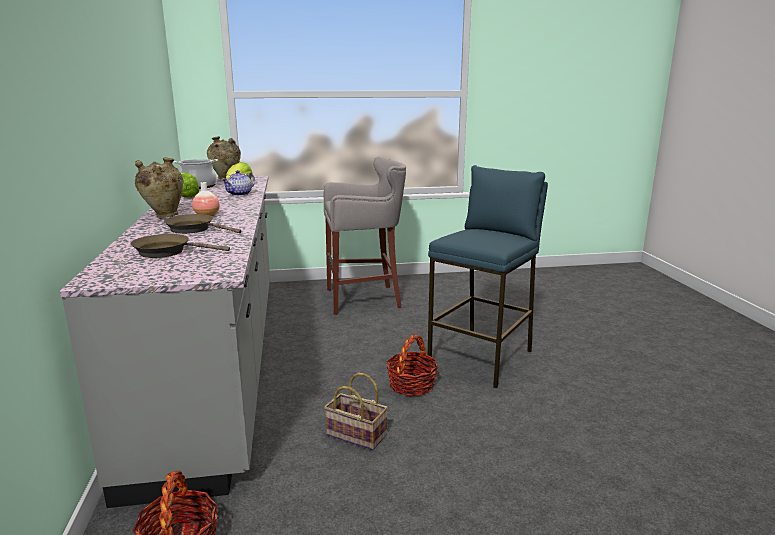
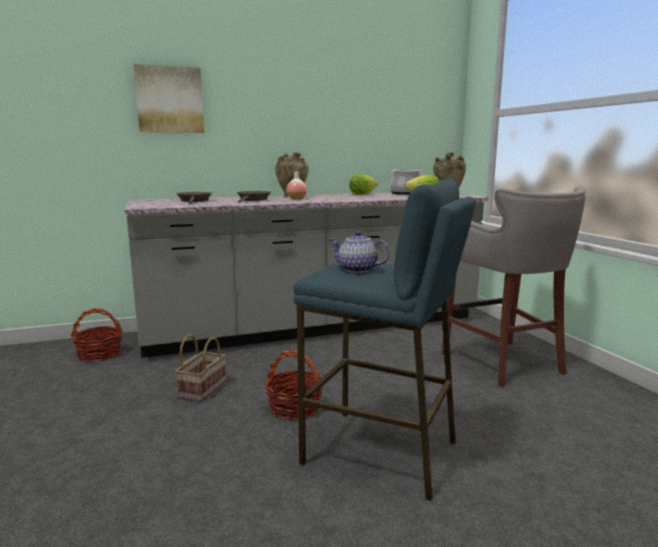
camera: 80 degrees right, 5 degrees down
(49, 92) = (169, 100): none -> picture
(240, 194) = (382, 198): teapot -> teapot (357, 270)

